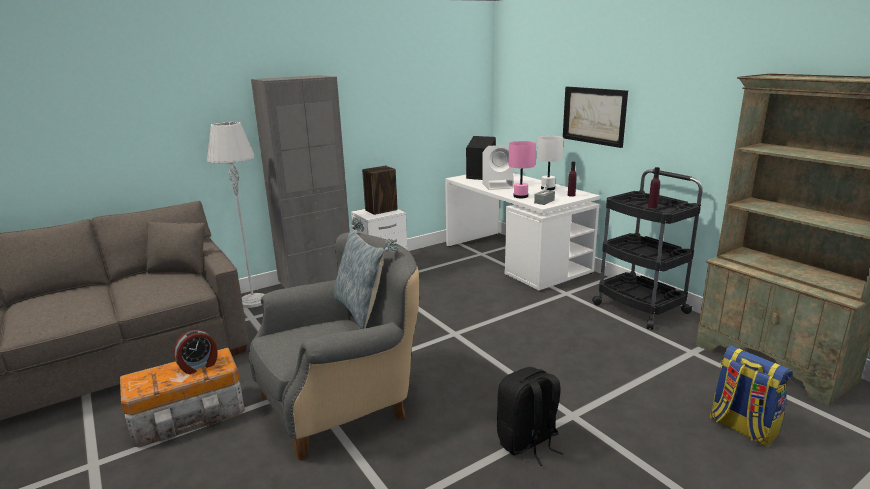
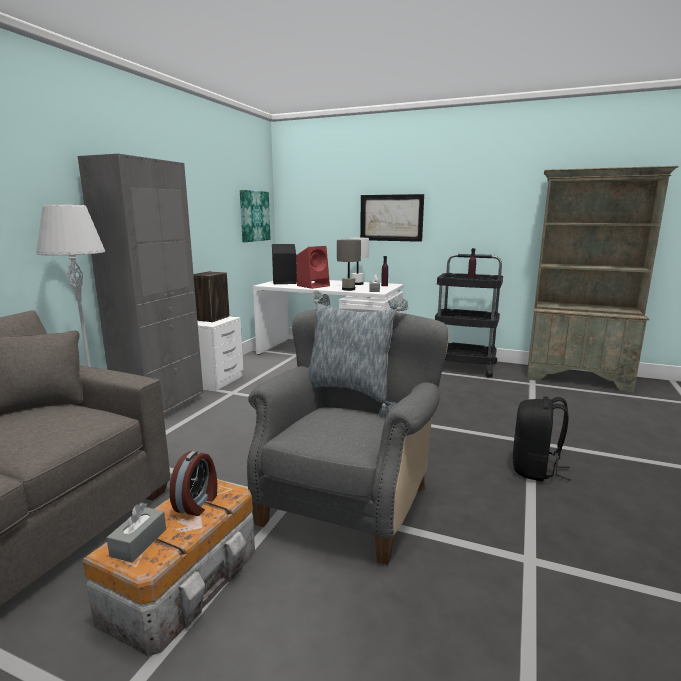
camera: 35 degrees left, 5 degrees down
(146, 378) = (139, 542): none -> grey tissue box
(460, 105) = (254, 216): none -> picture
(498, 186) = (313, 286): white speaker -> red speaker
(520, 196) = (348, 289): pink table lamp -> grey table lamp
(742, 427) = (621, 416): backpack -> none

